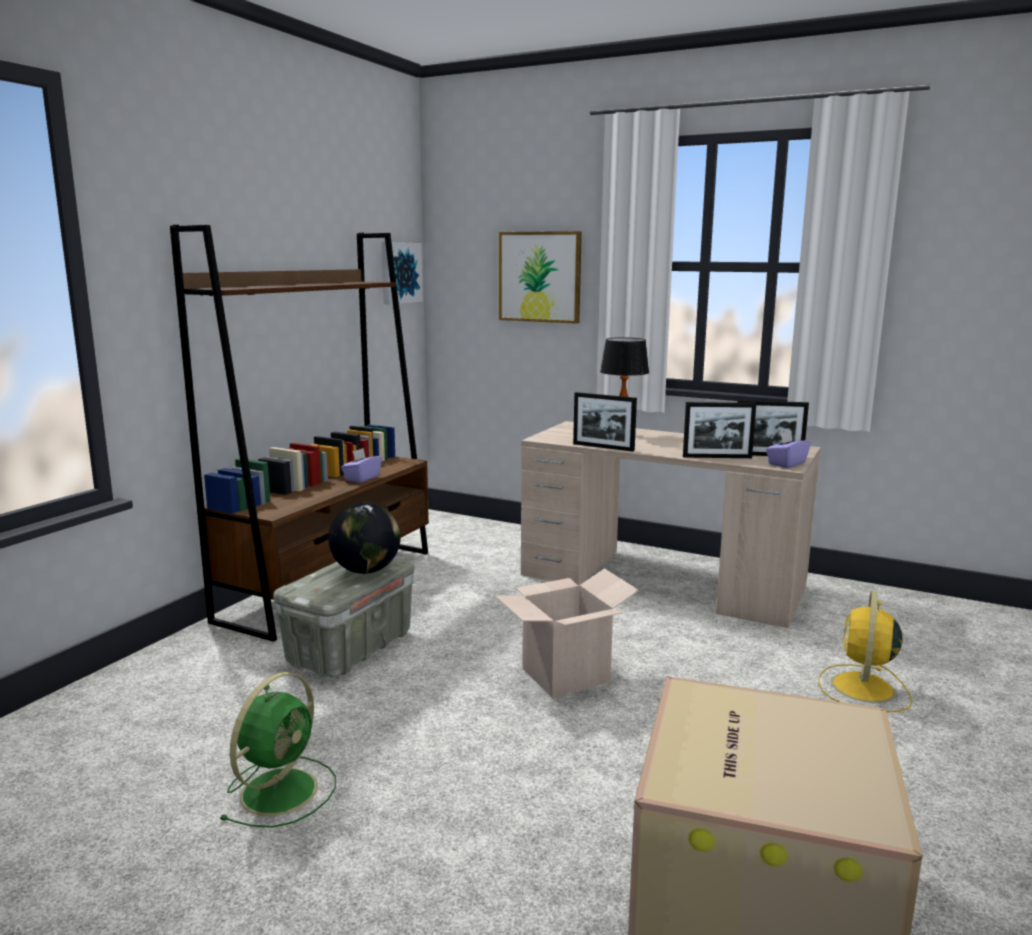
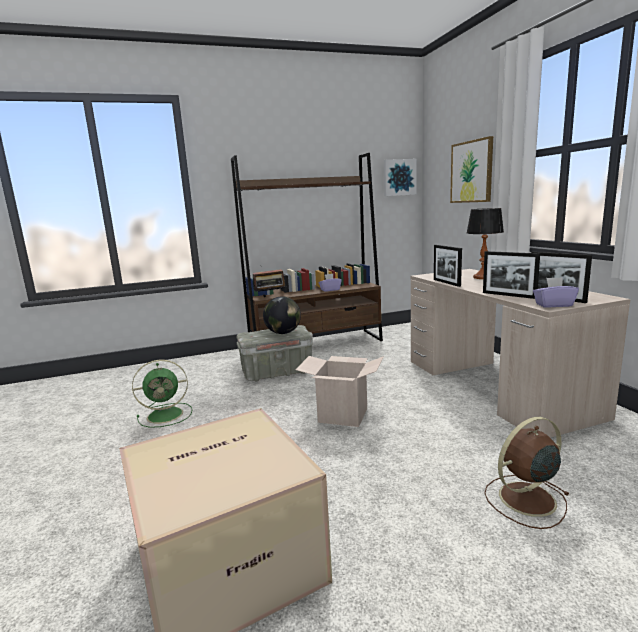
camera: 45 degrees right, 0 degrees up
(284, 508) = (270, 297): none -> radio
(863, 689) = (525, 499): yellow fan -> brown fan

